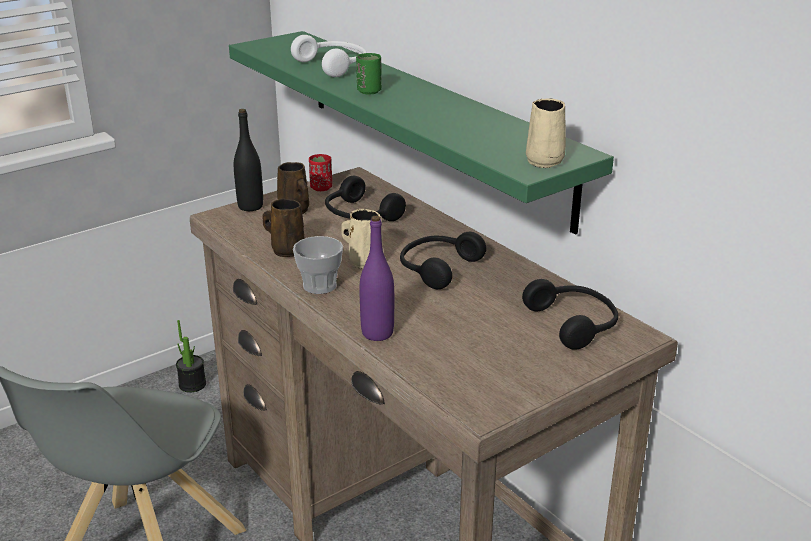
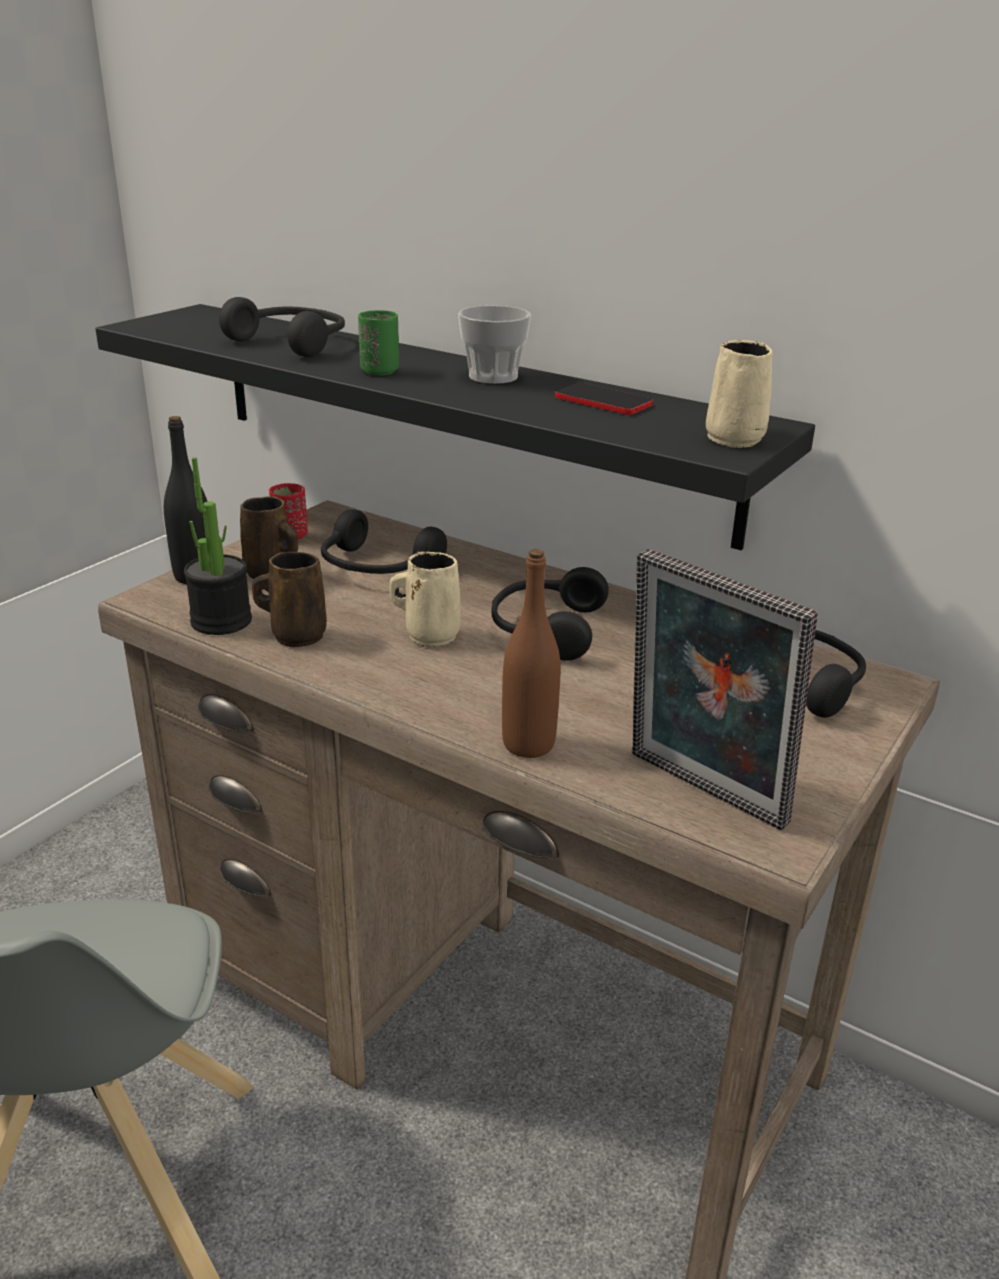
camera: 20 degrees left, 0 degrees up
(192, 384) = (77, 870): potted plant -> potted plant (221, 621)
(319, 285) = (386, 683): cup -> cup (493, 377)
(334, 66) = (293, 343): white headphones -> black headphones
(377, 333) = (528, 744): purple bottle -> brown bottle
(430, 122) = (458, 416): green shelf -> black shelf
(458, 377) = (700, 792): none -> picture frame
(488, 126) = (603, 401): none -> phone

